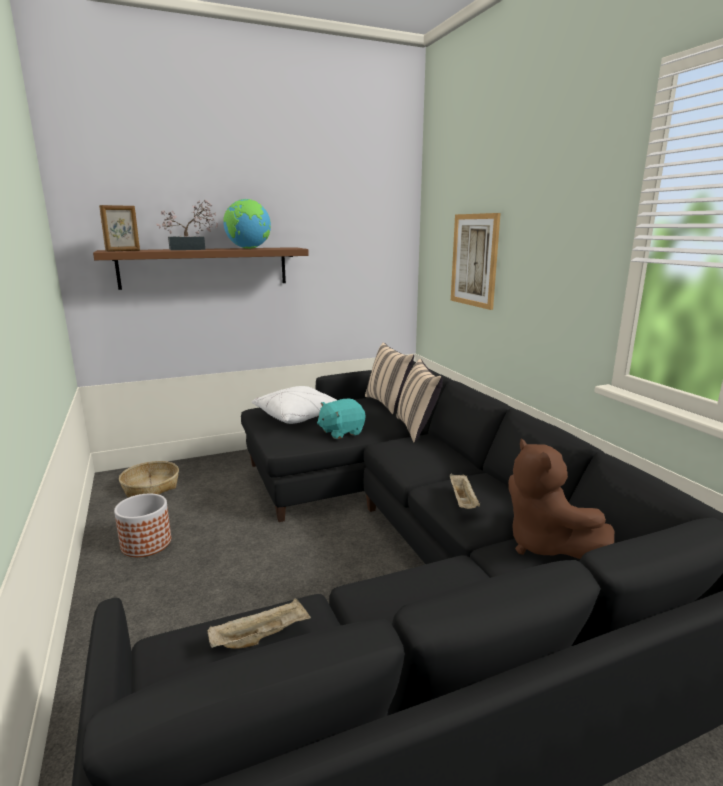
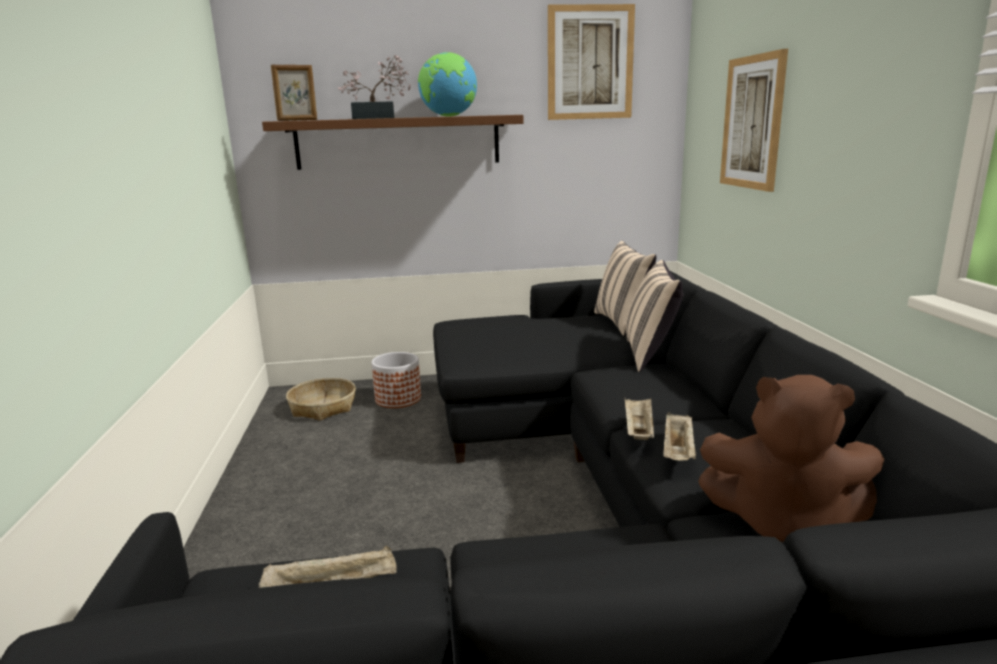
camera: 15 degrees right, 0 degrees up
(146, 543) = (295, 470): planter -> planter (398, 399)
(299, 416) = (499, 331): white pillow -> none
(341, 432) = (545, 353): turquoise plush toy -> none
(352, 209) = (590, 63): none -> picture
(430, 488) = (638, 430): none -> beige tray
(544, 545) = (784, 524): brown plush toy -> brown plush toy turned 60 degrees counterclockwise

